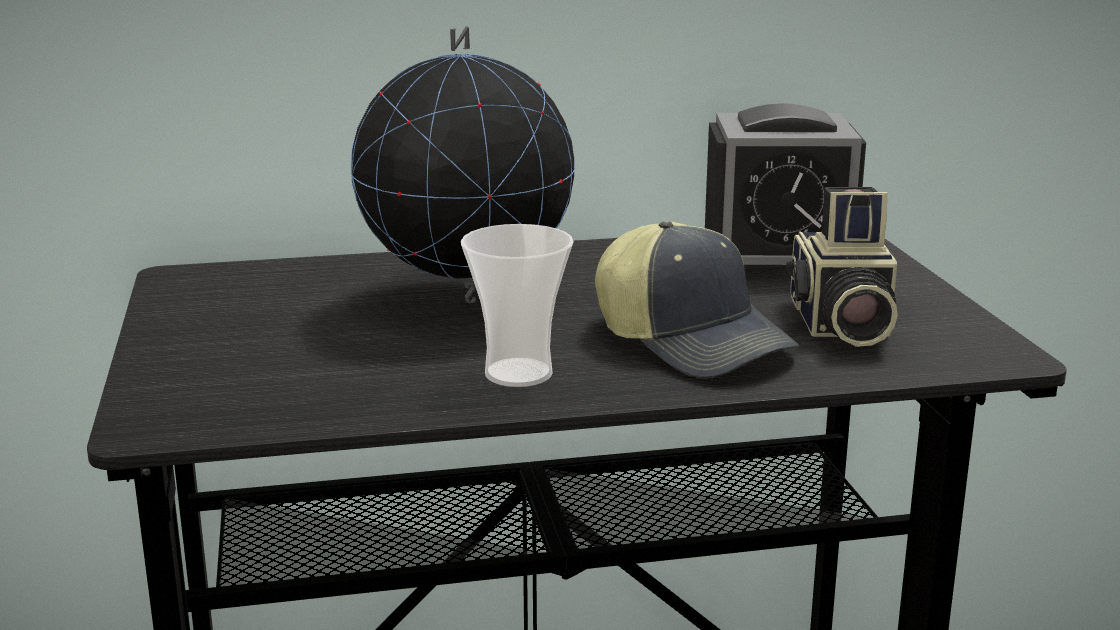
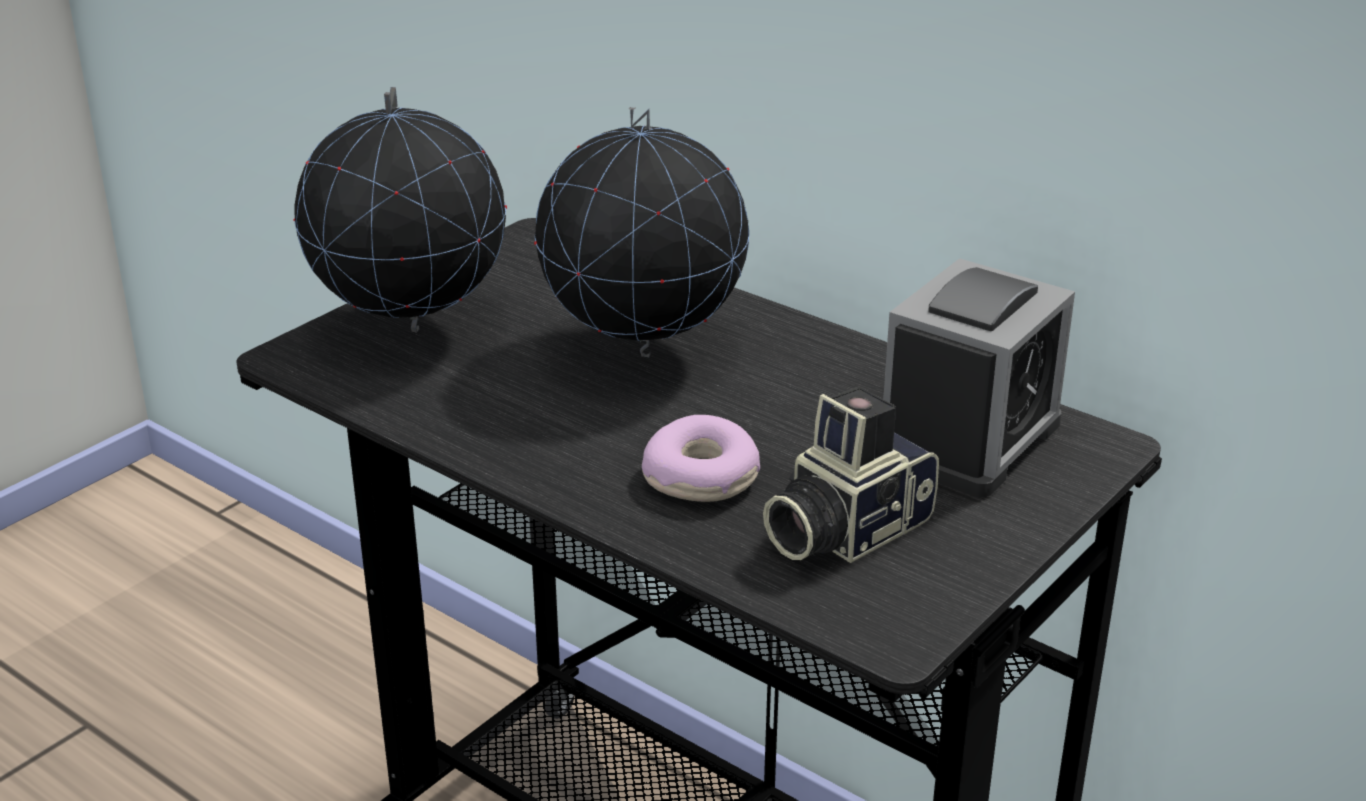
camera: 50 degrees right, 10 degrees up
(233, 365) = (411, 332): none -> globe
(518, 374) = (535, 435): cup -> none
(693, 341) = (702, 477): cap -> donut
(777, 259) = (969, 440): alarm clock -> alarm clock turned 105 degrees counterclockwise

